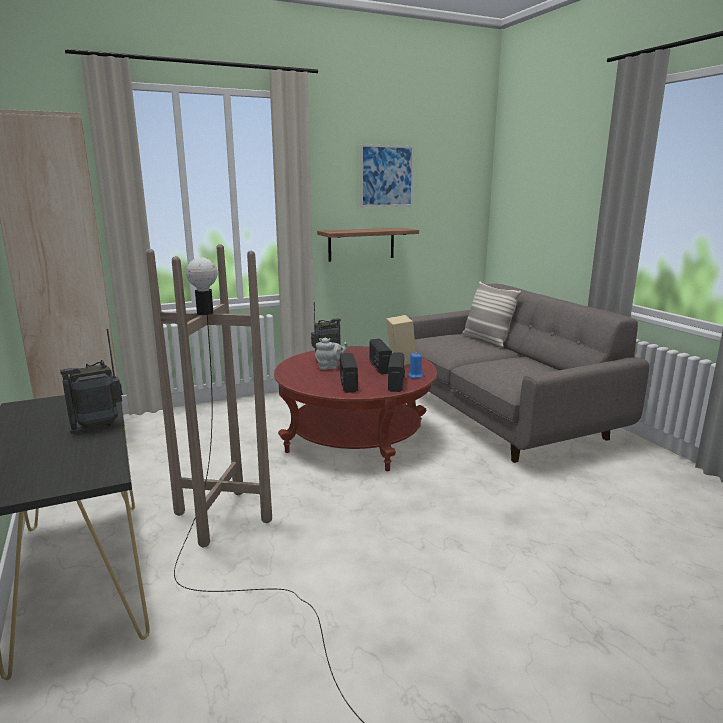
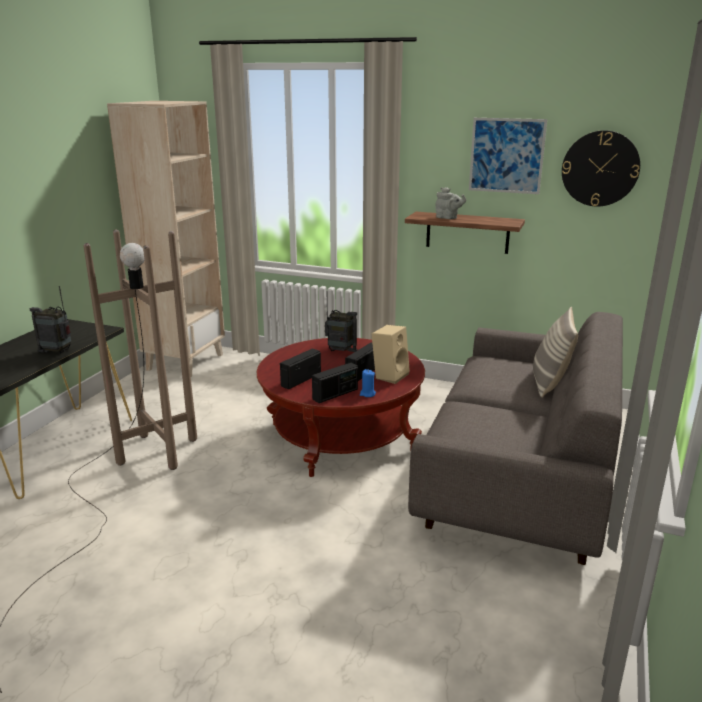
camera: 45 degrees right, 5 degrees up
(330, 367) = (325, 359): grey teapot -> grey teapot (448, 218)
(449, 183) = (600, 168): none -> wall clock

